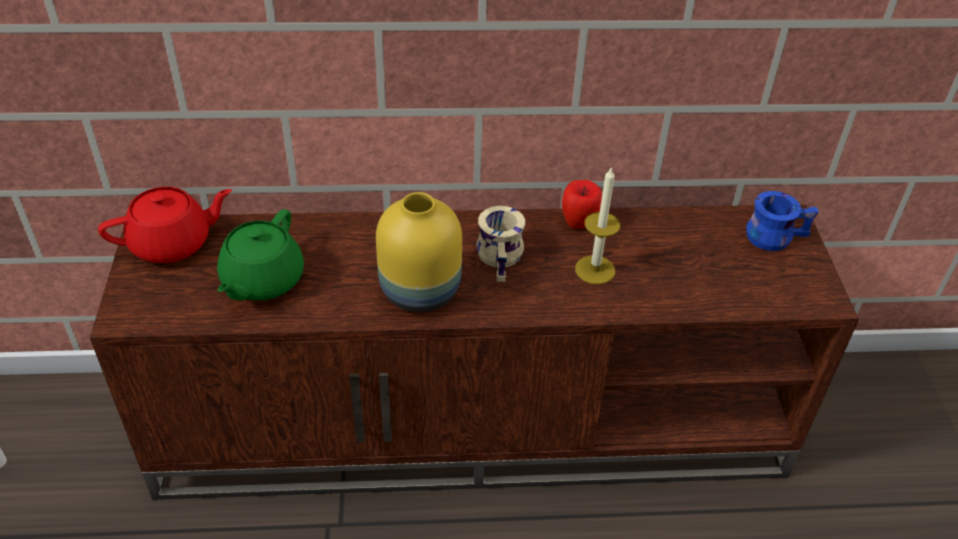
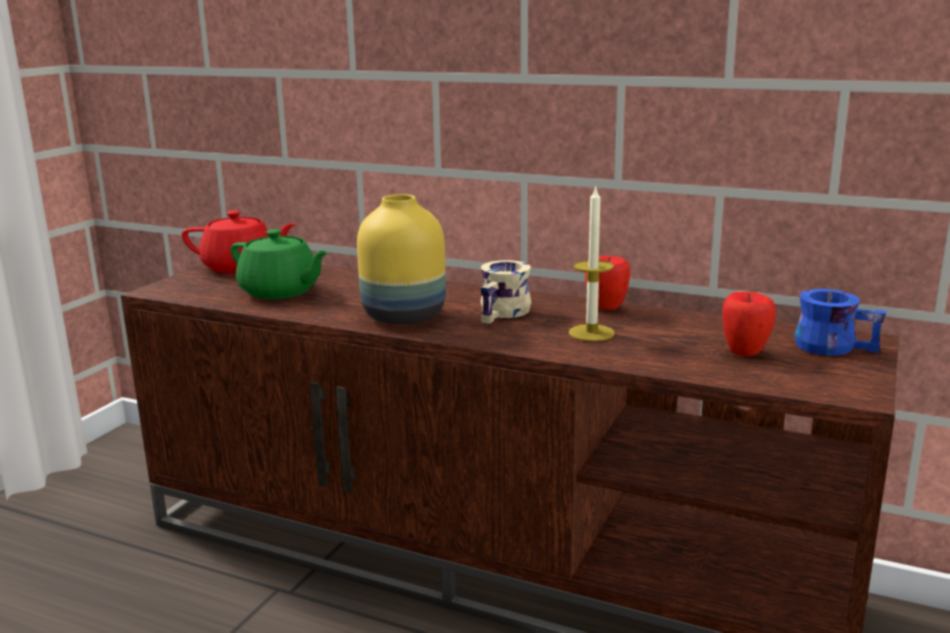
camera: 30 degrees right, 25 degrees down
(261, 281) = (280, 292): green teapot -> green teapot turned 105 degrees counterclockwise
(722, 263) = (745, 352): none -> apple

